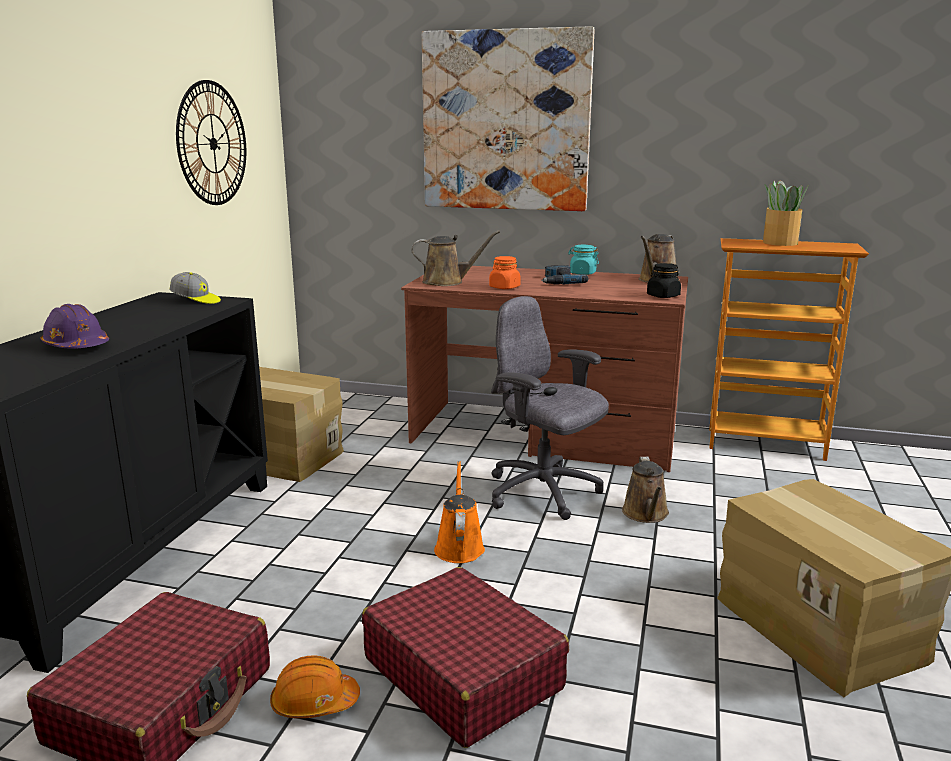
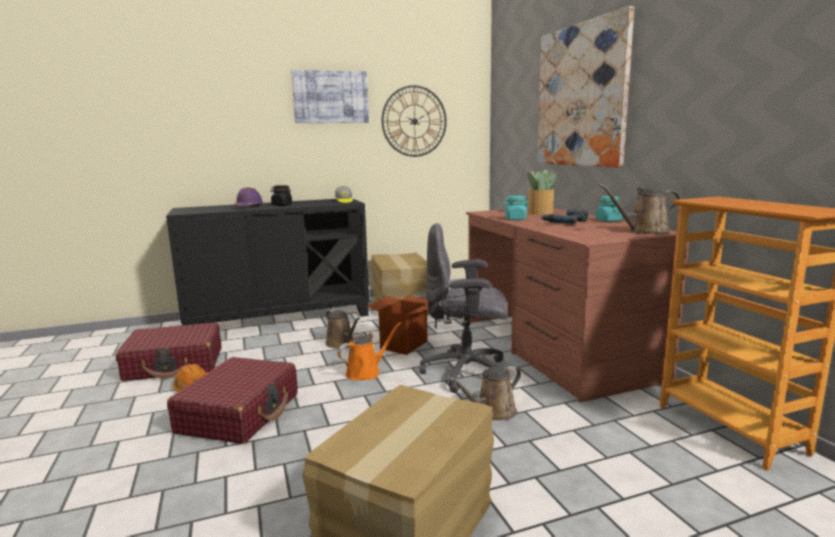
camera: 55 degrees right, 5 degrees down
(108, 100) = (331, 97): none -> picture
(413, 498) = (404, 345): none -> cardboard box
(447, 282) = (499, 213): brown watering can -> brown watering can (341, 343)
(504, 287) = (515, 219): orange jar -> turquoise jar
(543, 493) = (467, 372): grey office chair -> grey office chair turned 90 degrees counterclockwise
(663, 296) = (594, 238): black jar -> black jar (281, 205)
(780, 243) = (758, 203): potted plant -> potted plant (540, 213)

